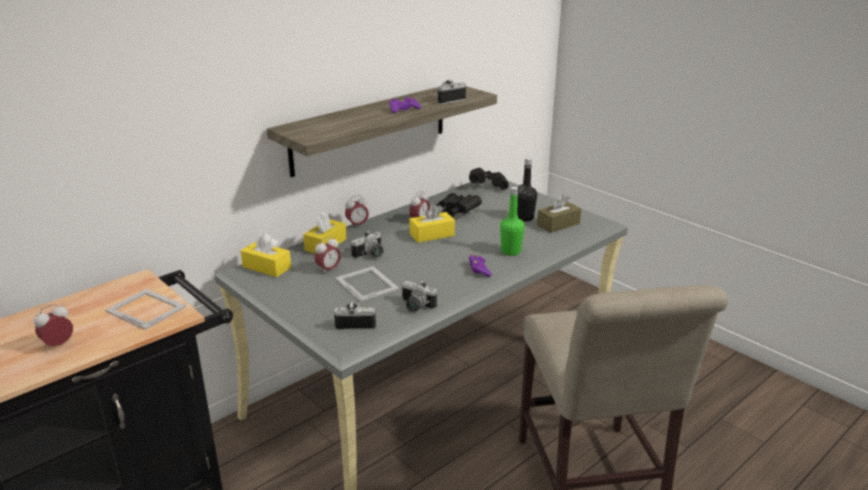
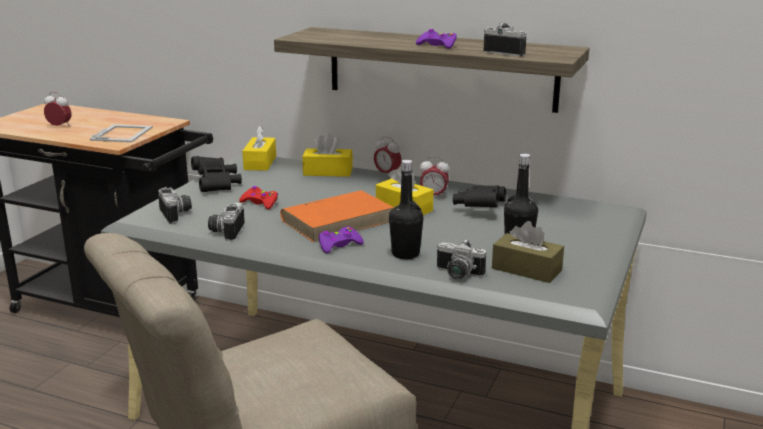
camera: 65 degrees right, 5 degrees down
(328, 270) = (275, 183): alarm clock -> none
(367, 283) = (260, 203): picture frame -> red game controller
(370, 255) = (323, 192): camera -> camera (457, 275)
(433, 261) = (338, 220): none -> orange book
(488, 185) = (592, 210): black binoculars -> black binoculars (217, 184)
(511, 251) = (405, 254): green bottle -> black bottle

